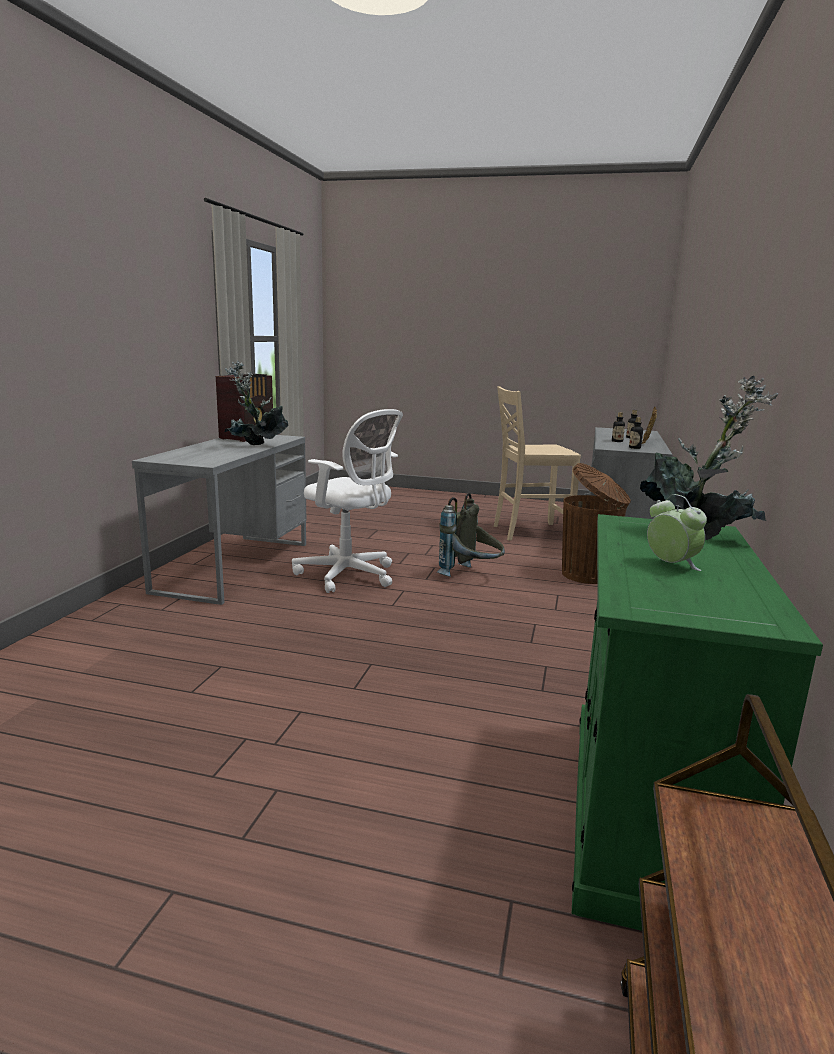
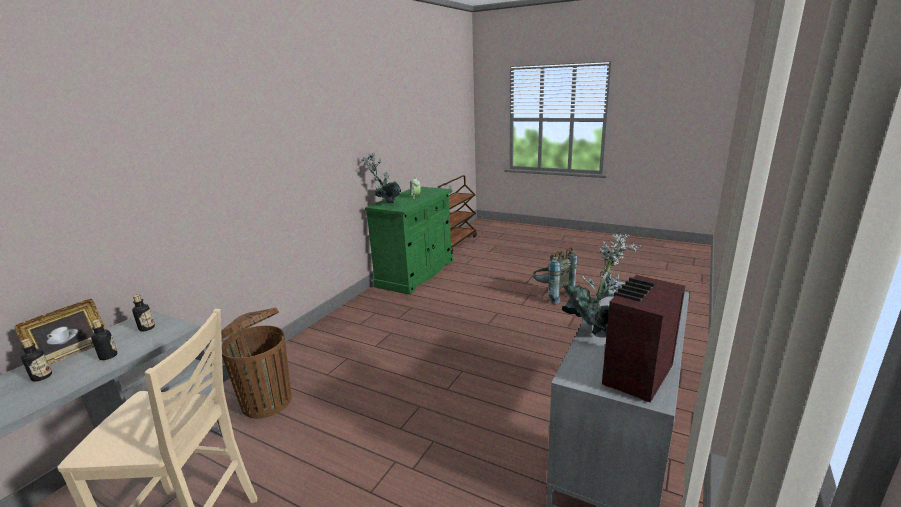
camera: 165 degrees left, 5 degrees up
(349, 575) = (491, 417): white office chair -> none
(471, 576) = (374, 407): grey backpack -> grey backpack (551, 295)

